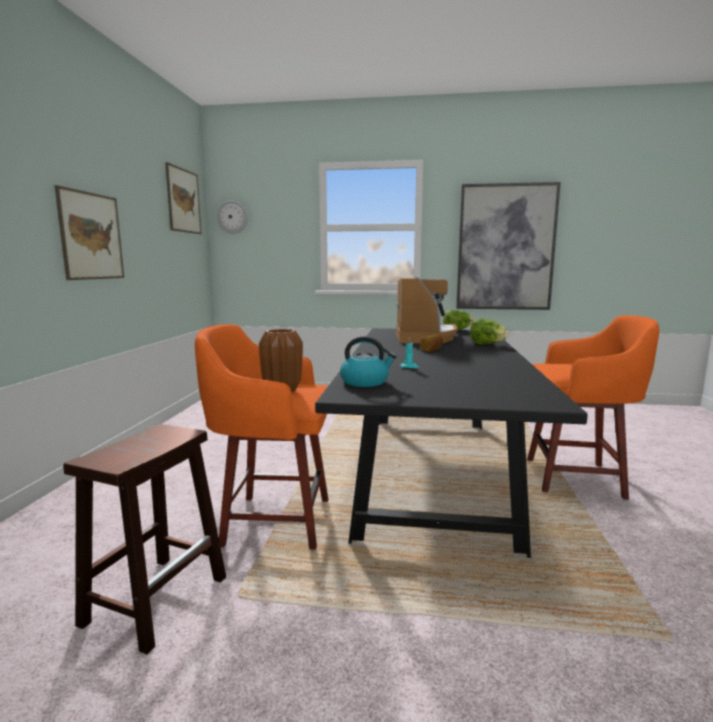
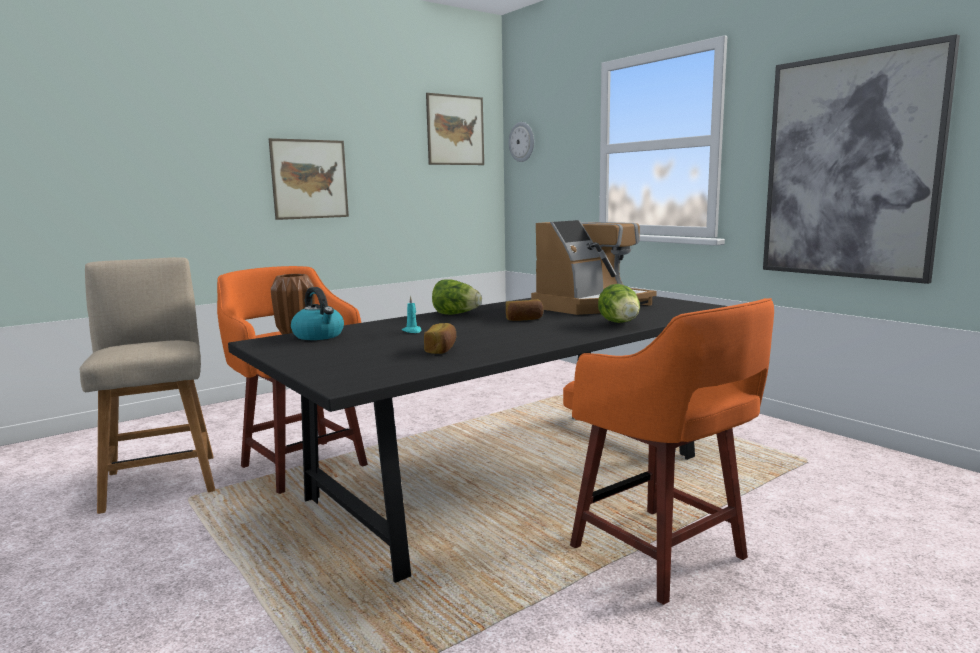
camera: 45 degrees right, 0 degrees up
(157, 598) = (161, 479): brown stool -> beige chair
(457, 330) = (684, 302): lettuce -> lettuce (456, 314)
(486, 373) = (442, 350): none -> bread

